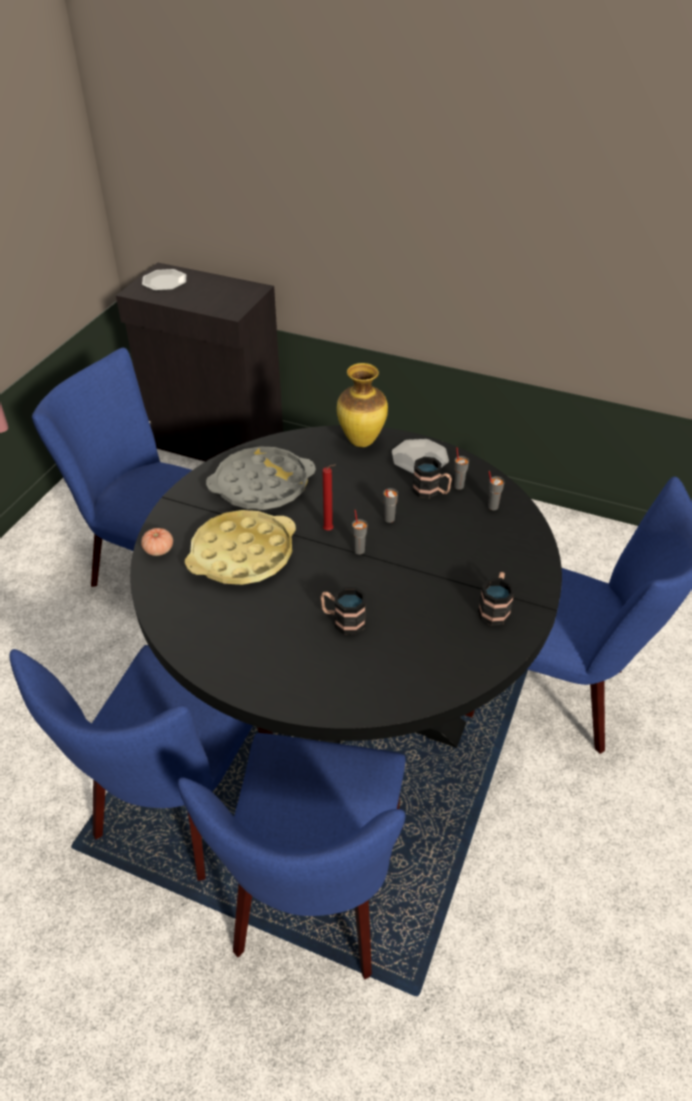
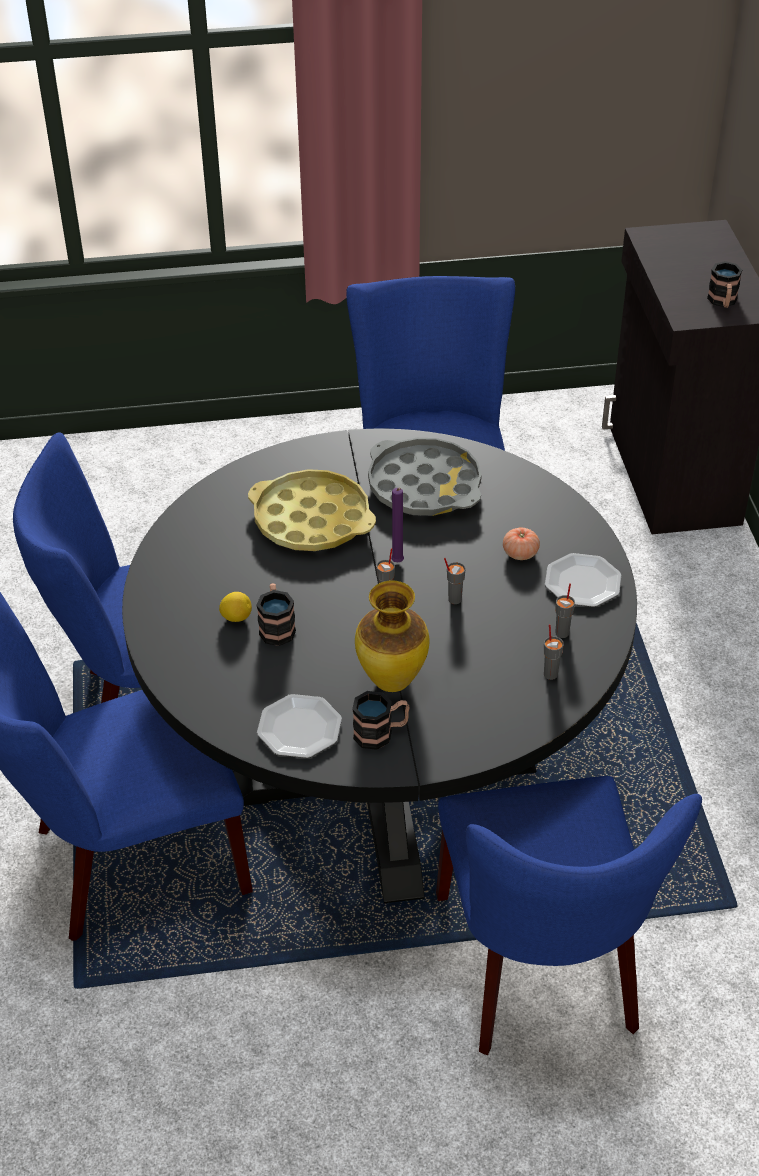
camera: 60 degrees right, 0 degrees up
(158, 550) = (273, 464): tomato -> tomato (520, 553)
(164, 282) = (690, 244): plate -> plate (299, 728)
(314, 640) = (236, 617): none -> lemon
(329, 530) = (397, 563): red candle -> purple candle
(361, 442) = (567, 525): vase -> vase (390, 681)
(431, 491) = (531, 614): mug -> mug (723, 302)

